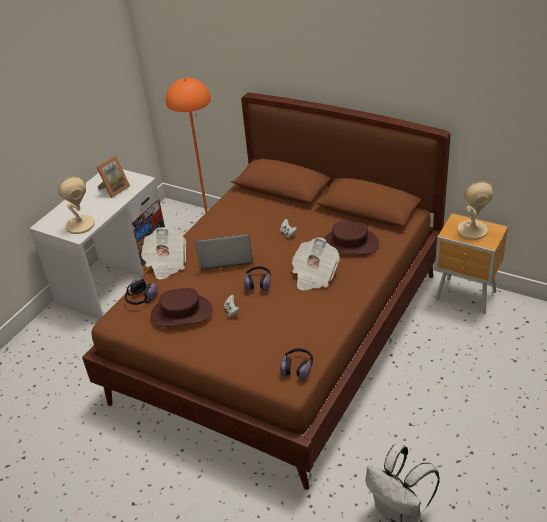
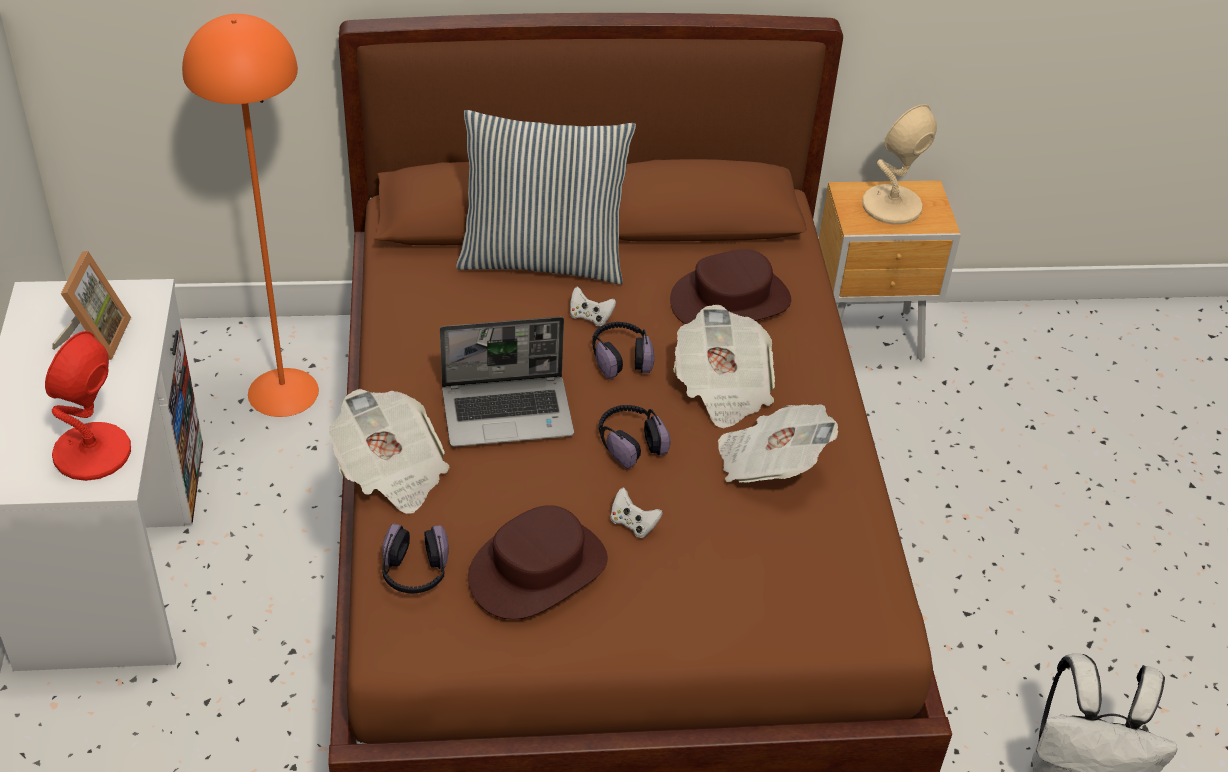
camera: 40 degrees left, 5 degrees up
(80, 225) = (92, 453): beige table lamp -> red table lamp
(224, 257) = (509, 412): laptop -> laptop turned 150 degrees counterclockwise
(290, 207) = (542, 259): none -> pillow
(298, 367) = (864, 586): headphones -> headphones (620, 357)
(305, 309) = (770, 464): none -> newspaper

